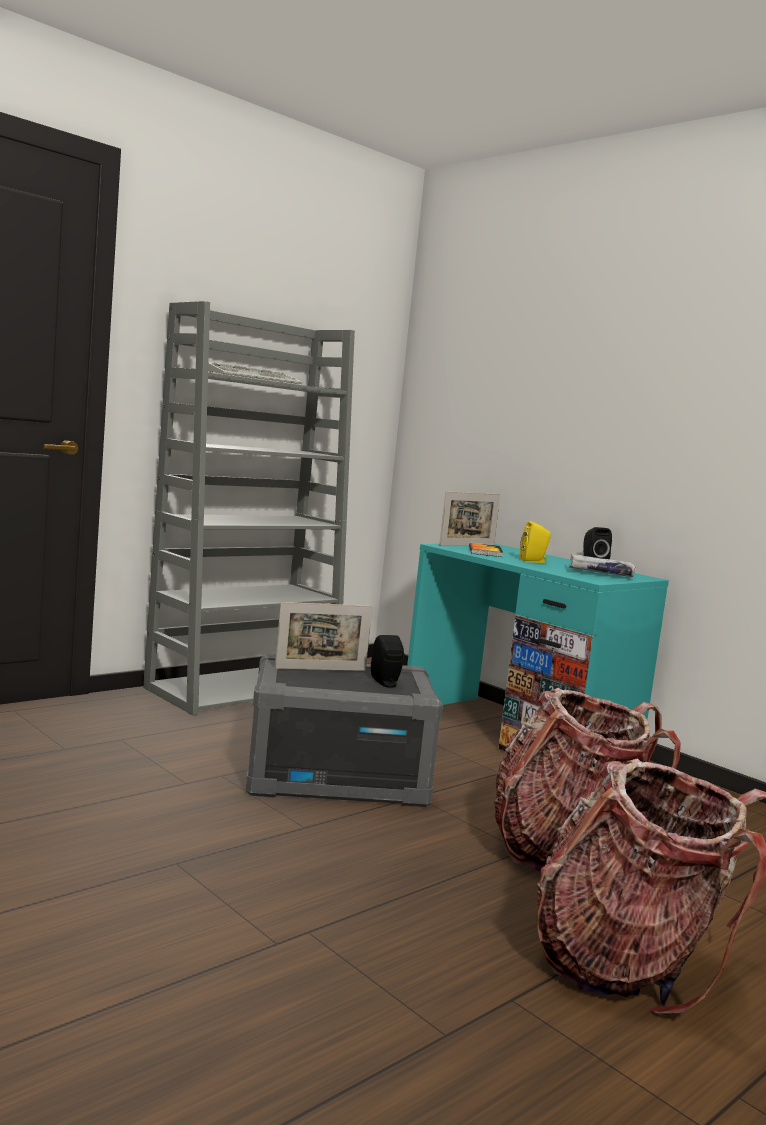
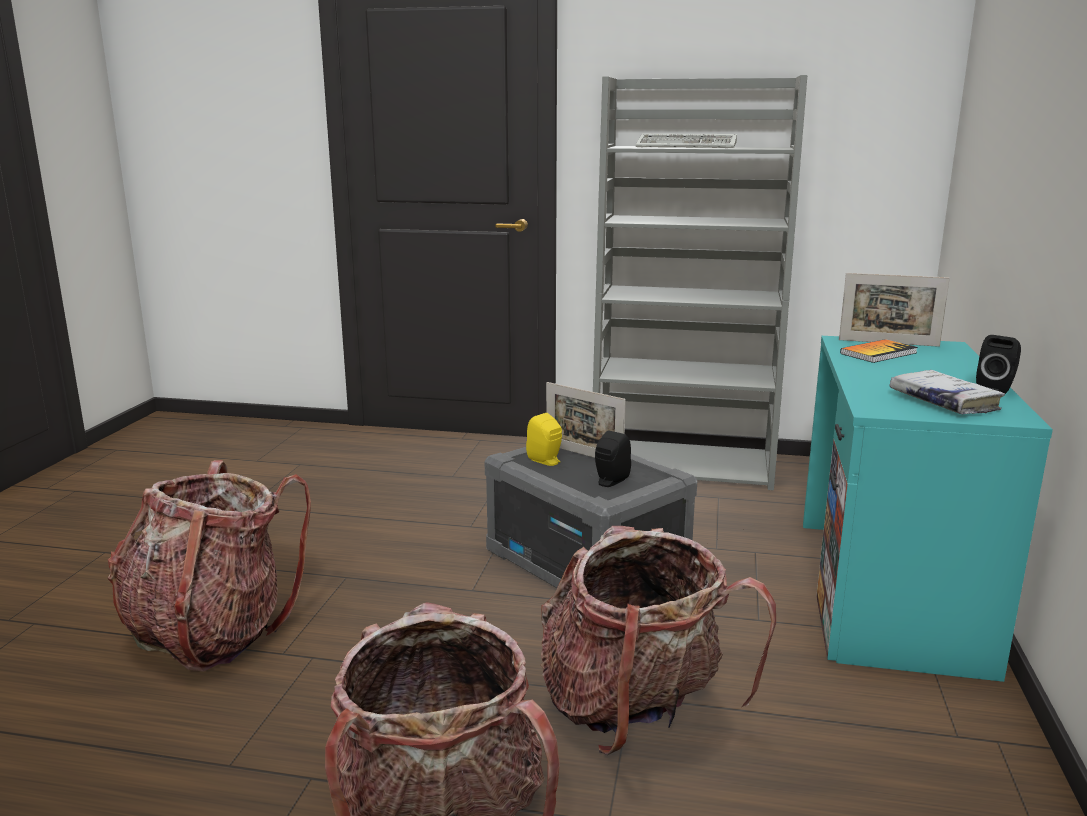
camera: 55 degrees right, 10 degrees up
(166, 966) = (212, 632): none -> backpack
(534, 561) = (901, 373): yellow speaker -> yellow speaker (546, 461)

